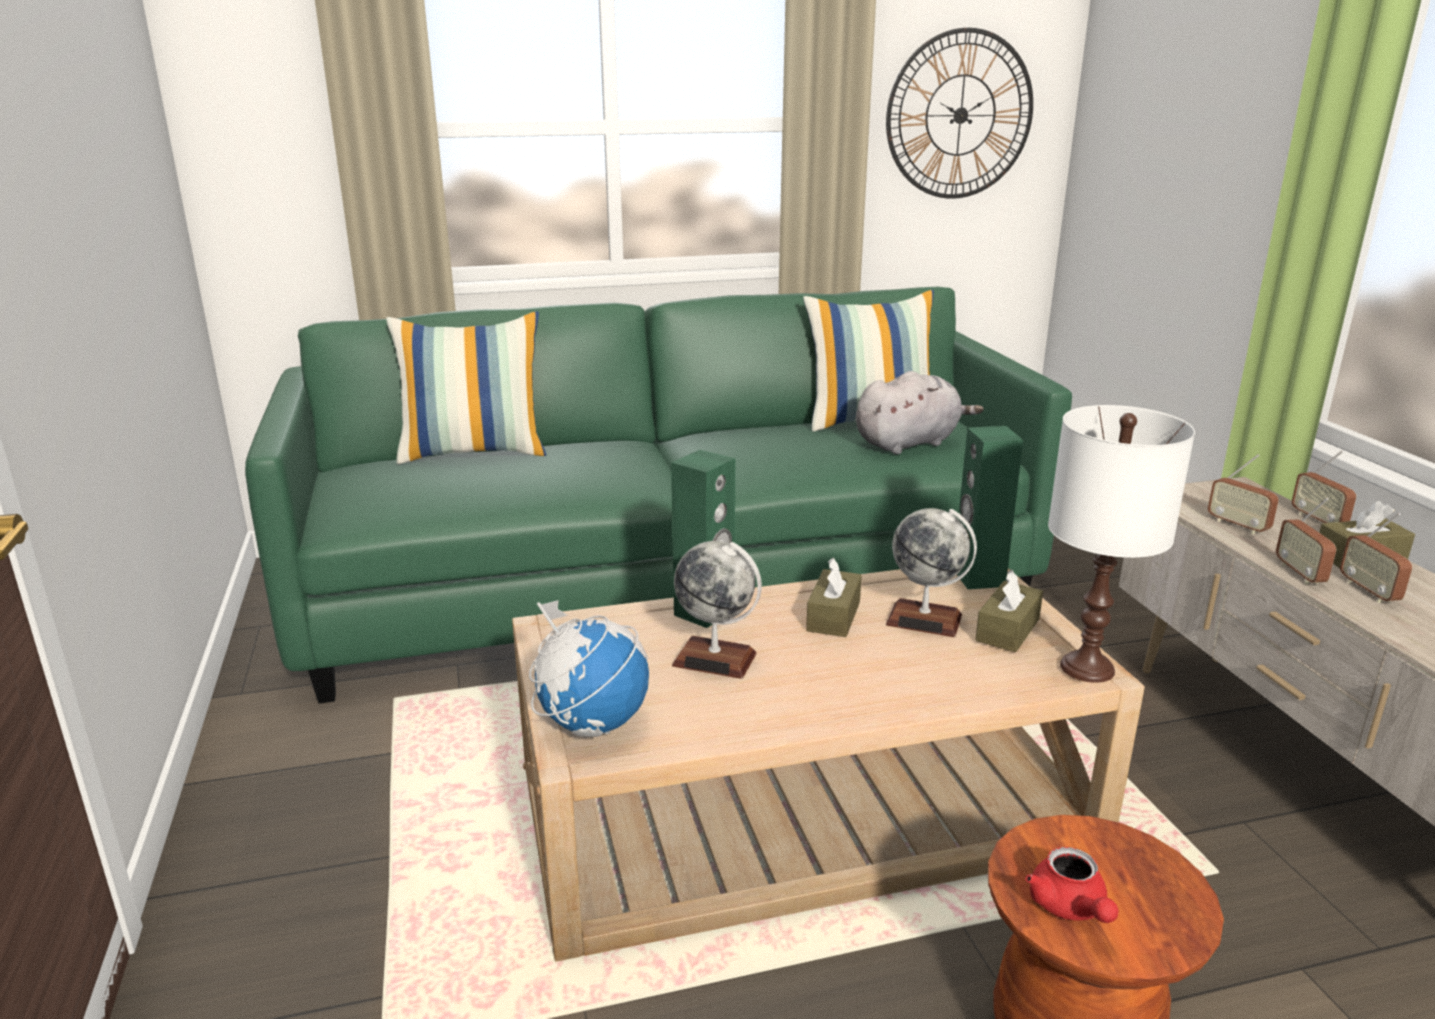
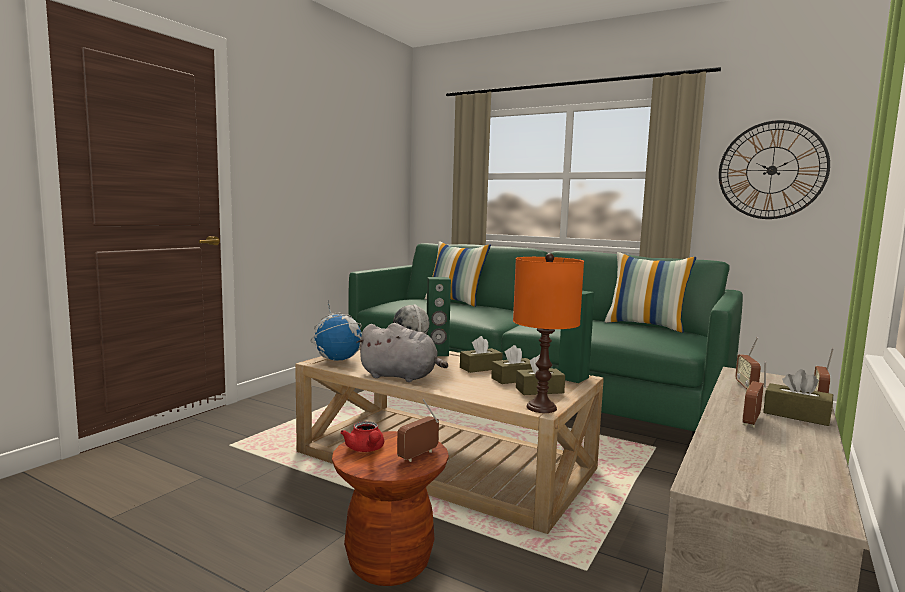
camera: 45 degrees right, 15 degrees down
(909, 443) = (641, 332): grey plush toy -> grey plush toy (401, 377)
(924, 620) = (513, 379): globe -> brown tissue box
(1070, 908) = (366, 449): red teapot -> red teapot turned 60 degrees counterclockwise
(1088, 668) = (541, 408): white table lamp -> orange table lamp
(1299, 574) = (724, 405): radio -> radio (418, 455)

